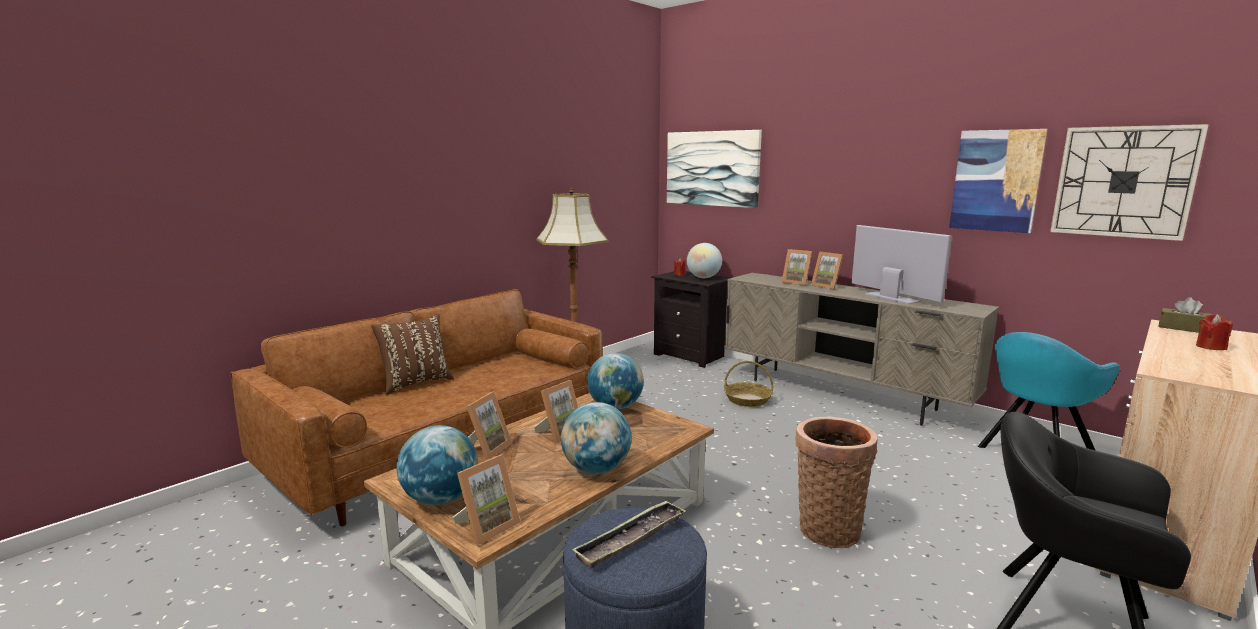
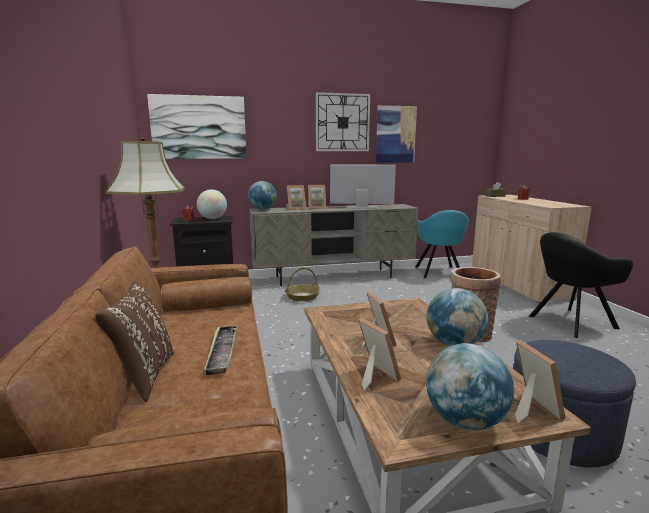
camera: 55 degrees left, 0 degrees up
(615, 407) = (349, 311): globe -> globe (263, 210)
(631, 539) = (570, 358): tray -> tray (222, 352)
(1123, 182) = (446, 134): wall clock -> wall clock (342, 122)

